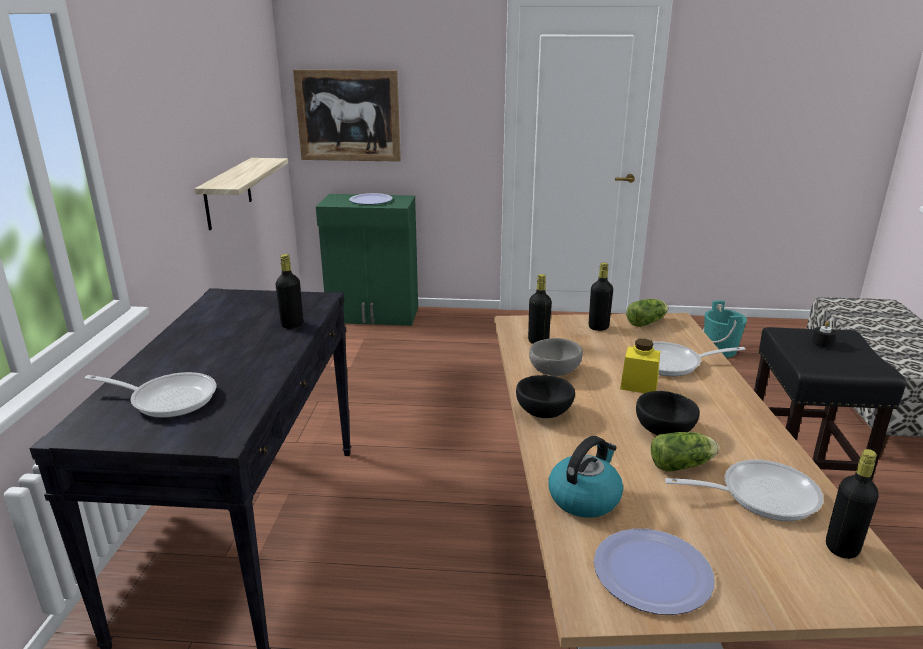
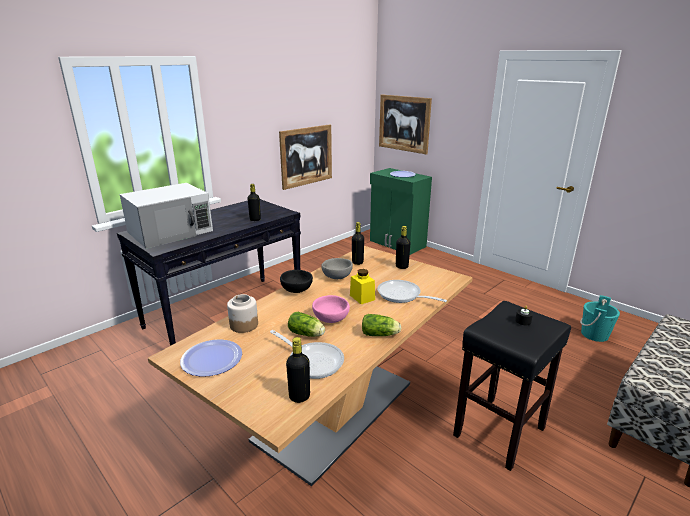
camera: 40 degrees right, 0 degrees up
(168, 399) = (171, 231): frying pan -> white microwave
(228, 193) = (306, 156): shelf -> picture
(584, 498) = (243, 325): kettle -> jar
(647, 322) = (435, 273): lettuce -> lettuce (381, 334)
(662, 430) = (330, 318): black bowl -> pink bowl

